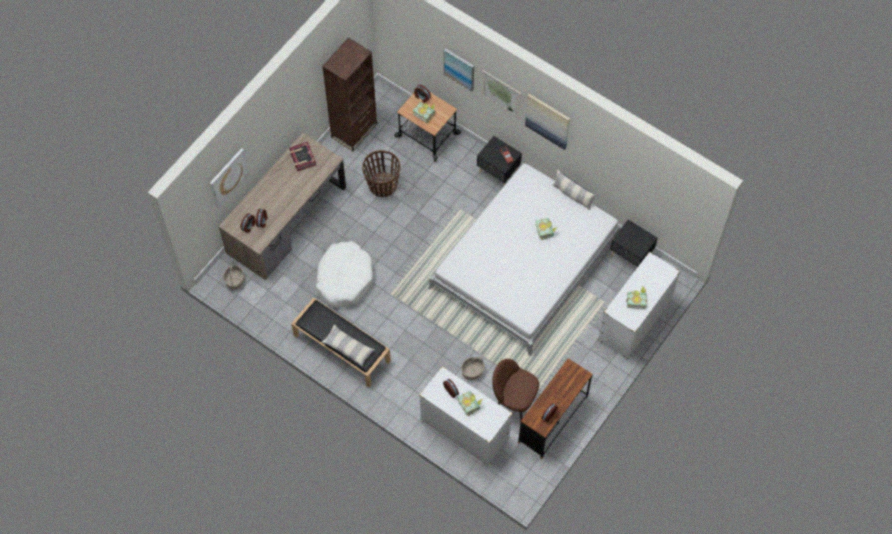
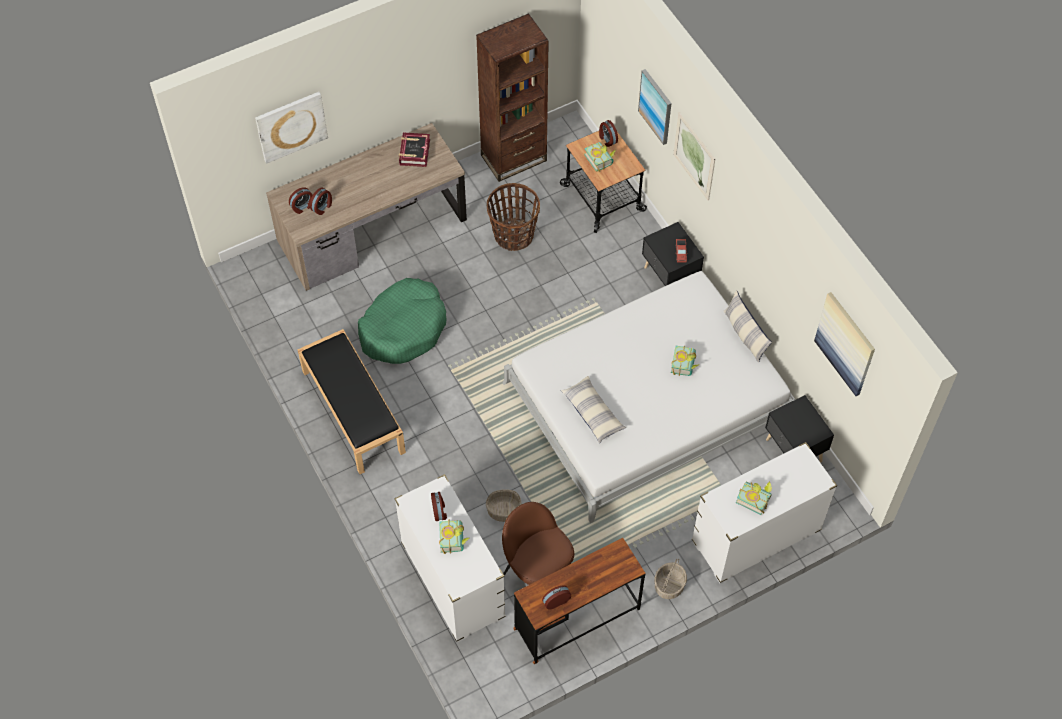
camera: 25 degrees right, 5 degrees down
(234, 280) = (269, 276): basket -> basket (669, 585)
(344, 279) = (403, 328): white dog bed -> green dog bed
(348, 347) = (350, 407): pillow -> pillow (593, 413)
(548, 120) = (738, 210): picture -> picture (845, 343)

